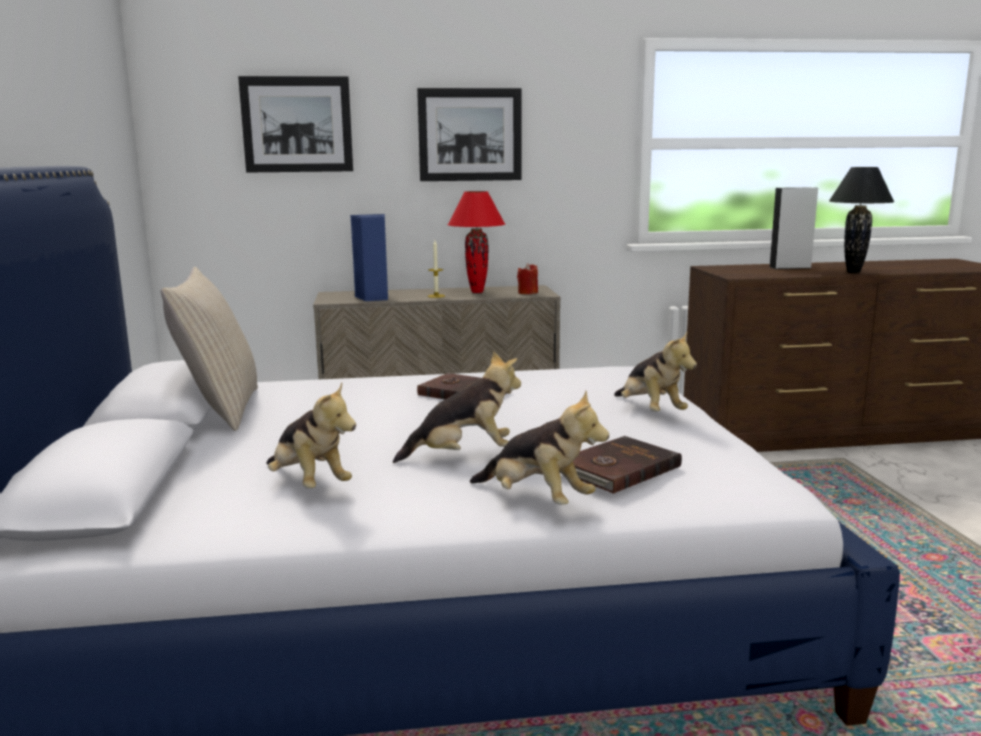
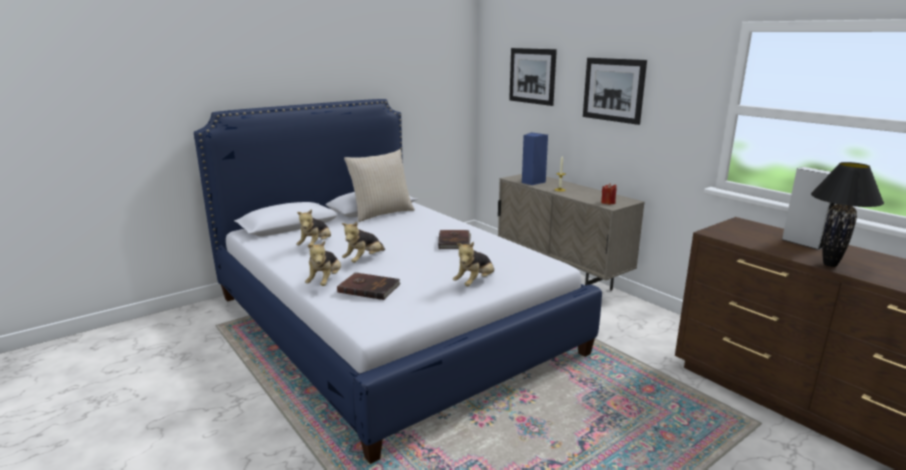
camera: 60 degrees right, 5 degrees up
(463, 456) = (364, 260): plush toy -> plush toy turned 75 degrees clockwise
(477, 292) = (588, 194): red table lamp -> none

